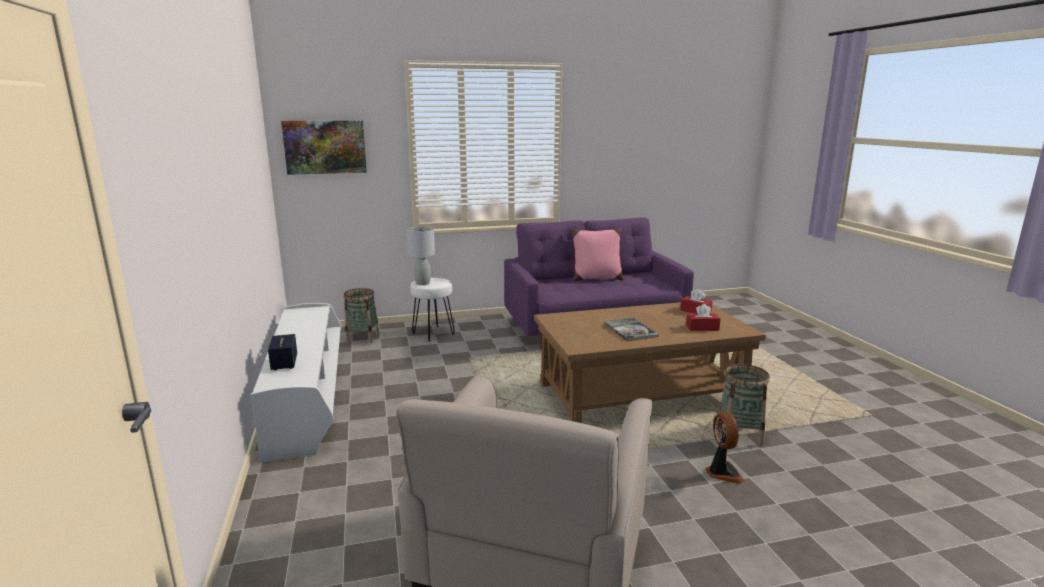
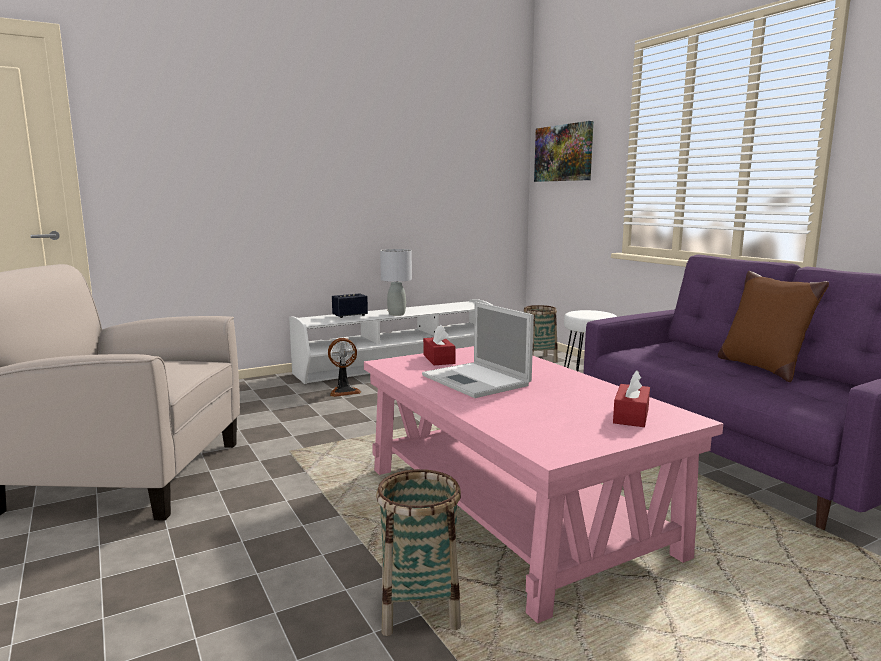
camera: 75 degrees right, 5 degrees down
(422, 283) = (579, 312): grey table lamp -> grey table lamp (396, 314)
(596, 278) = (761, 367): pink pillow -> brown pillow
(630, 330) = (477, 381): book -> laptop
(640, 395) = (513, 510): brown coffee table -> pink coffee table
(702, 328) = (534, 420): red tissue box -> red tissue box (439, 359)
(722, 473) = (285, 585): fan -> fan (344, 391)

